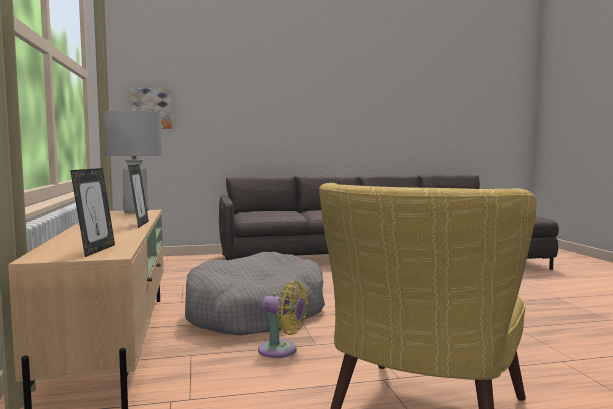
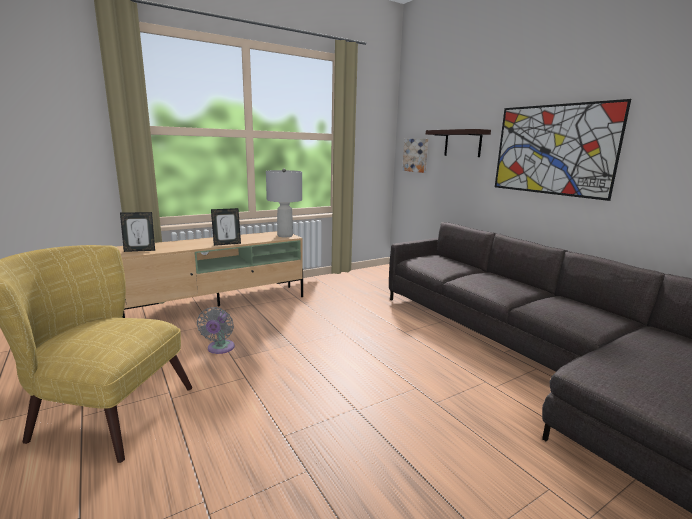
camera: 70 degrees right, 10 degrees up
(224, 95) = (462, 143): none -> shelf
(255, 313) = (292, 328): grey dog bed -> none
(281, 350) = (220, 349): yellow fan -> grey fan
(320, 102) = (552, 150): none -> picture

